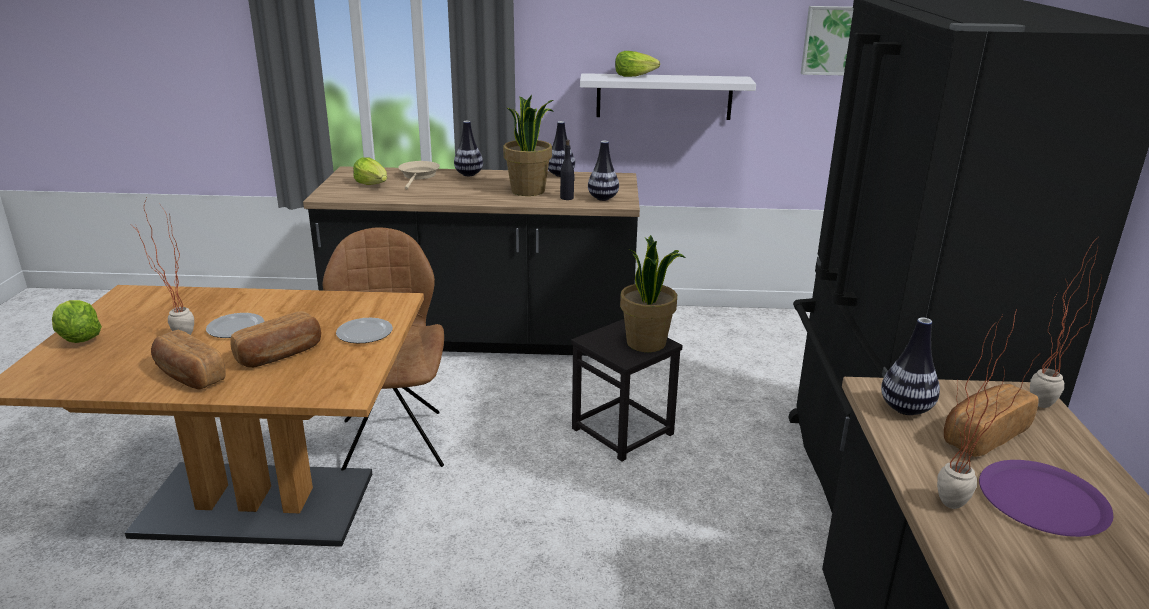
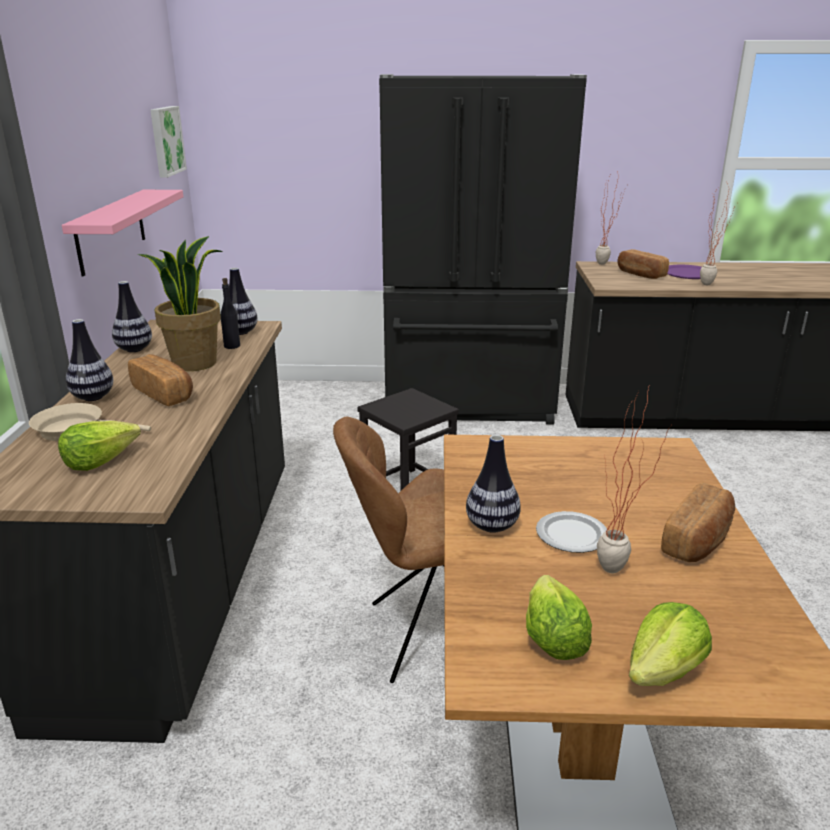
camera: 90 degrees left, 0 degrees up
(280, 354) = (622, 492): bread -> bread (164, 393)
(364, 333) = (552, 454): plate -> none
(634, 76) = (108, 211): lettuce -> lettuce (552, 637)
(647, 343) = (411, 399): potted plant -> none
(664, 96) = (111, 230): white shelf -> pink shelf
(906, 409) = (625, 282): vase -> vase (492, 526)

